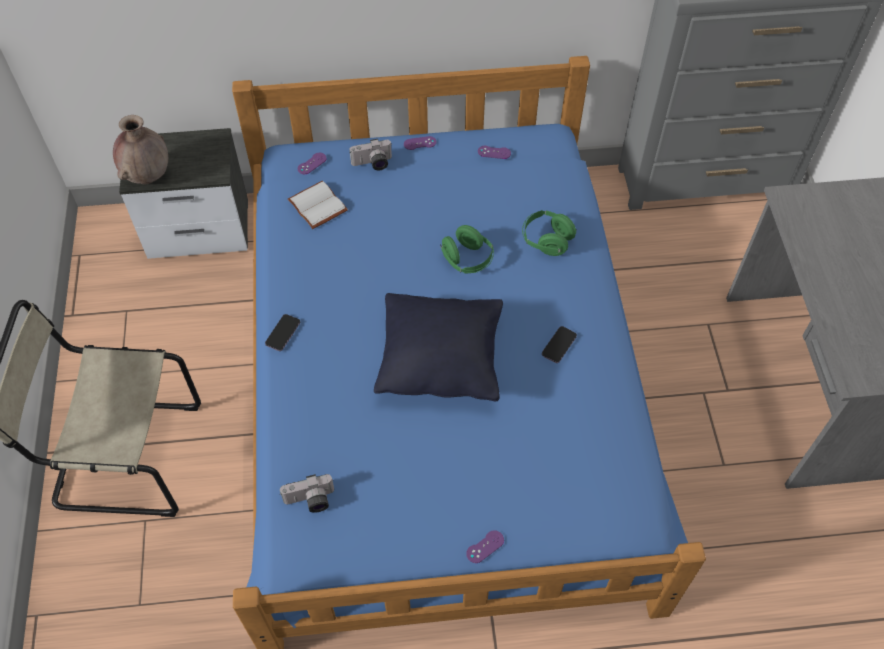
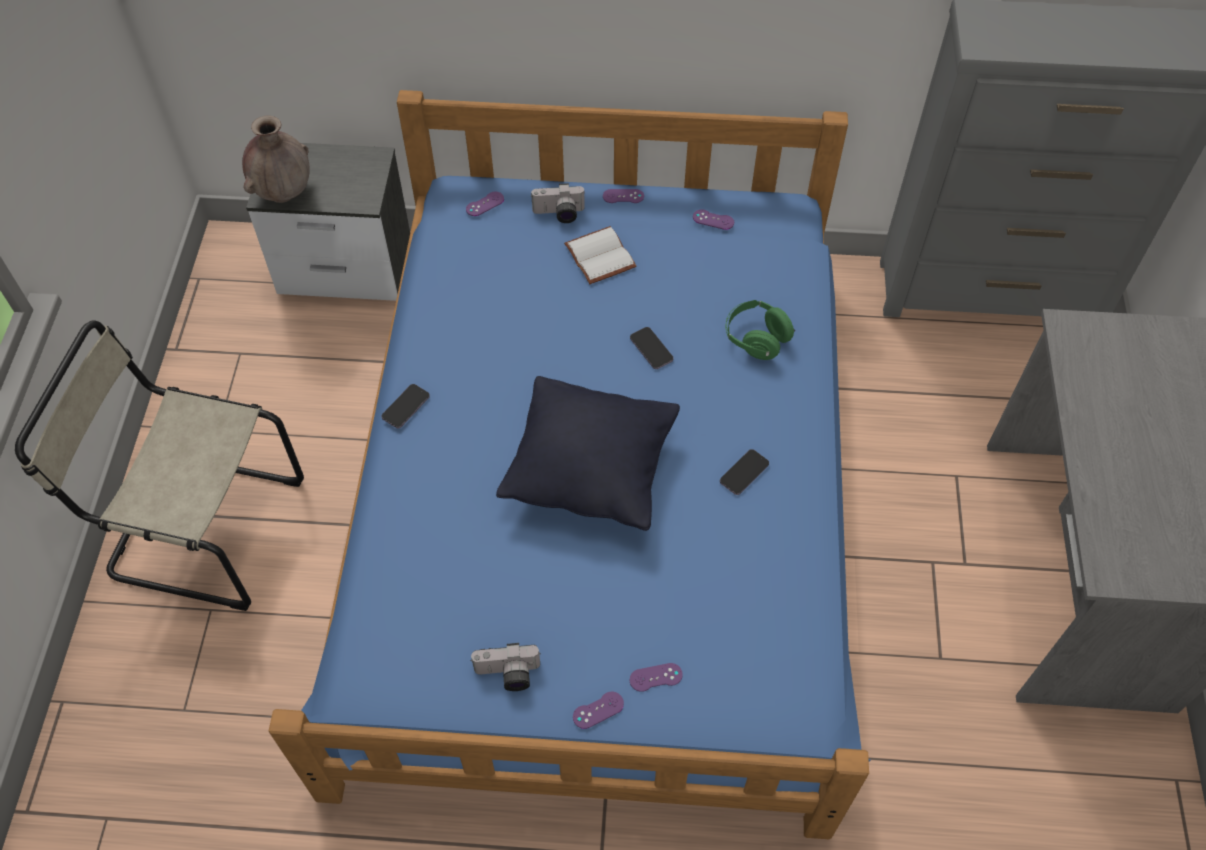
camera: 10 degrees right, 0 degrees up
(310, 501) = (395, 618): camera -> camera (508, 675)
(316, 206) = (478, 256): white book -> white book (597, 256)
(467, 260) = (651, 349): green headphones -> phone
(524, 514) = (656, 677): none -> purple game controller

